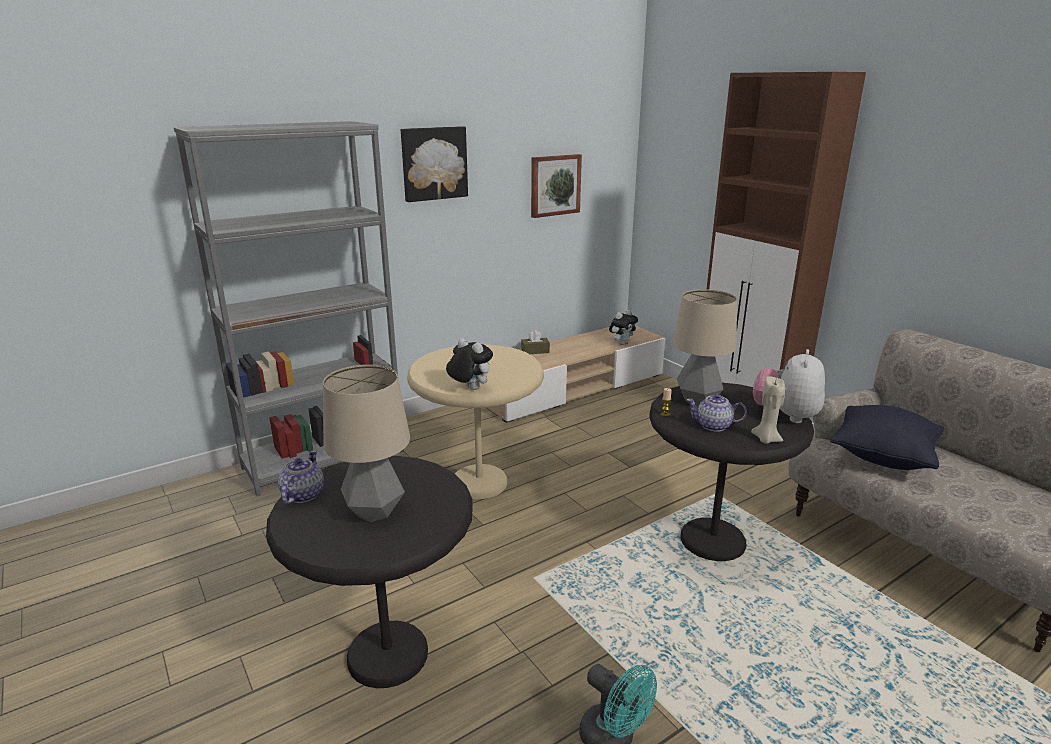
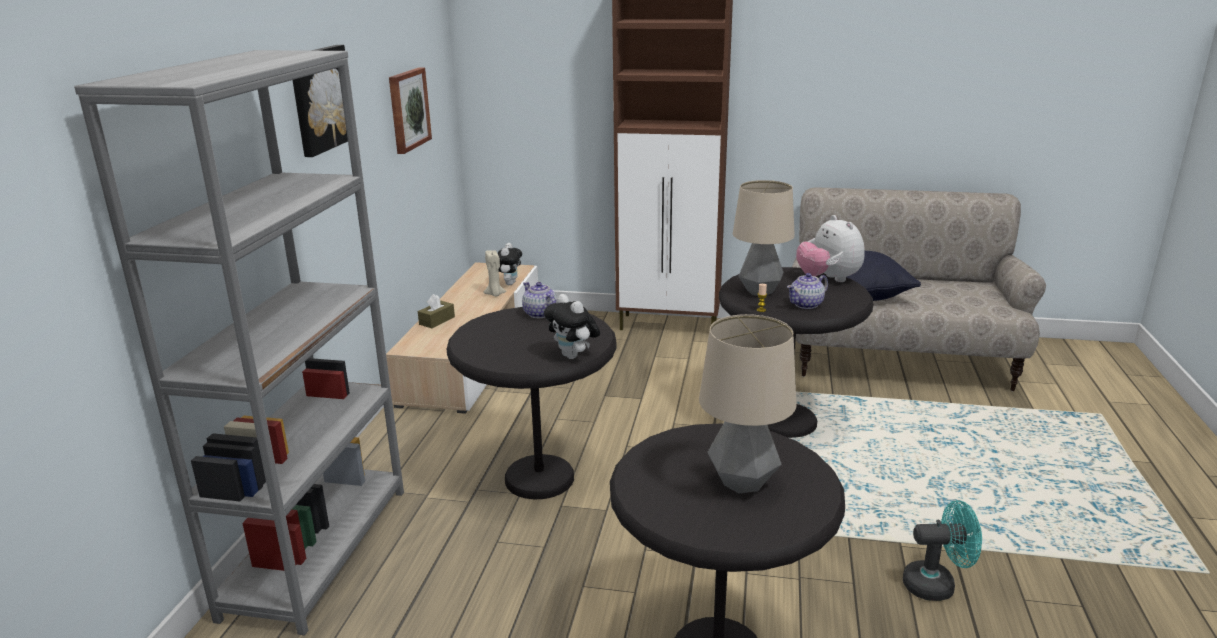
camera: 45 degrees left, 0 degrees up
(302, 495) = (654, 509): teapot -> teapot (540, 314)
(469, 389) = (573, 356): plush toy -> plush toy turned 120 degrees counterclockwise
(479, 483) = (539, 479): beige side table -> black side table
(766, 439) = (851, 300): beige candle -> beige candle (495, 294)

